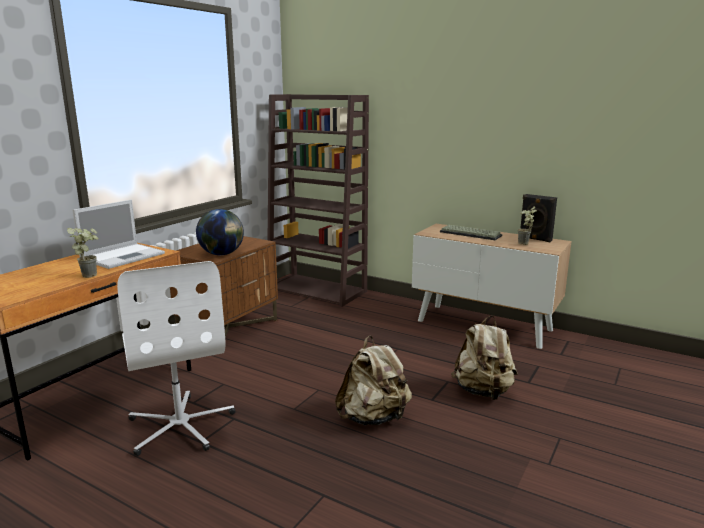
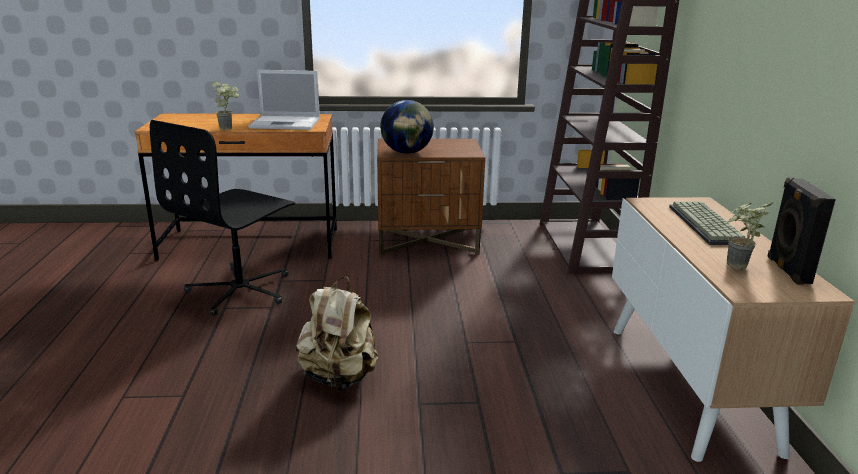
camera: 55 degrees right, 5 degrees up
(181, 425) = (241, 290): white office chair -> black office chair
(483, 392) = (484, 438): beige backpack -> none

